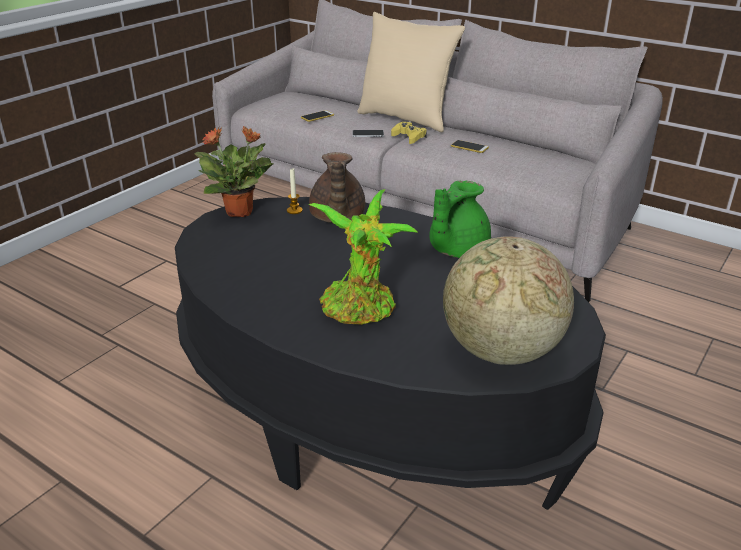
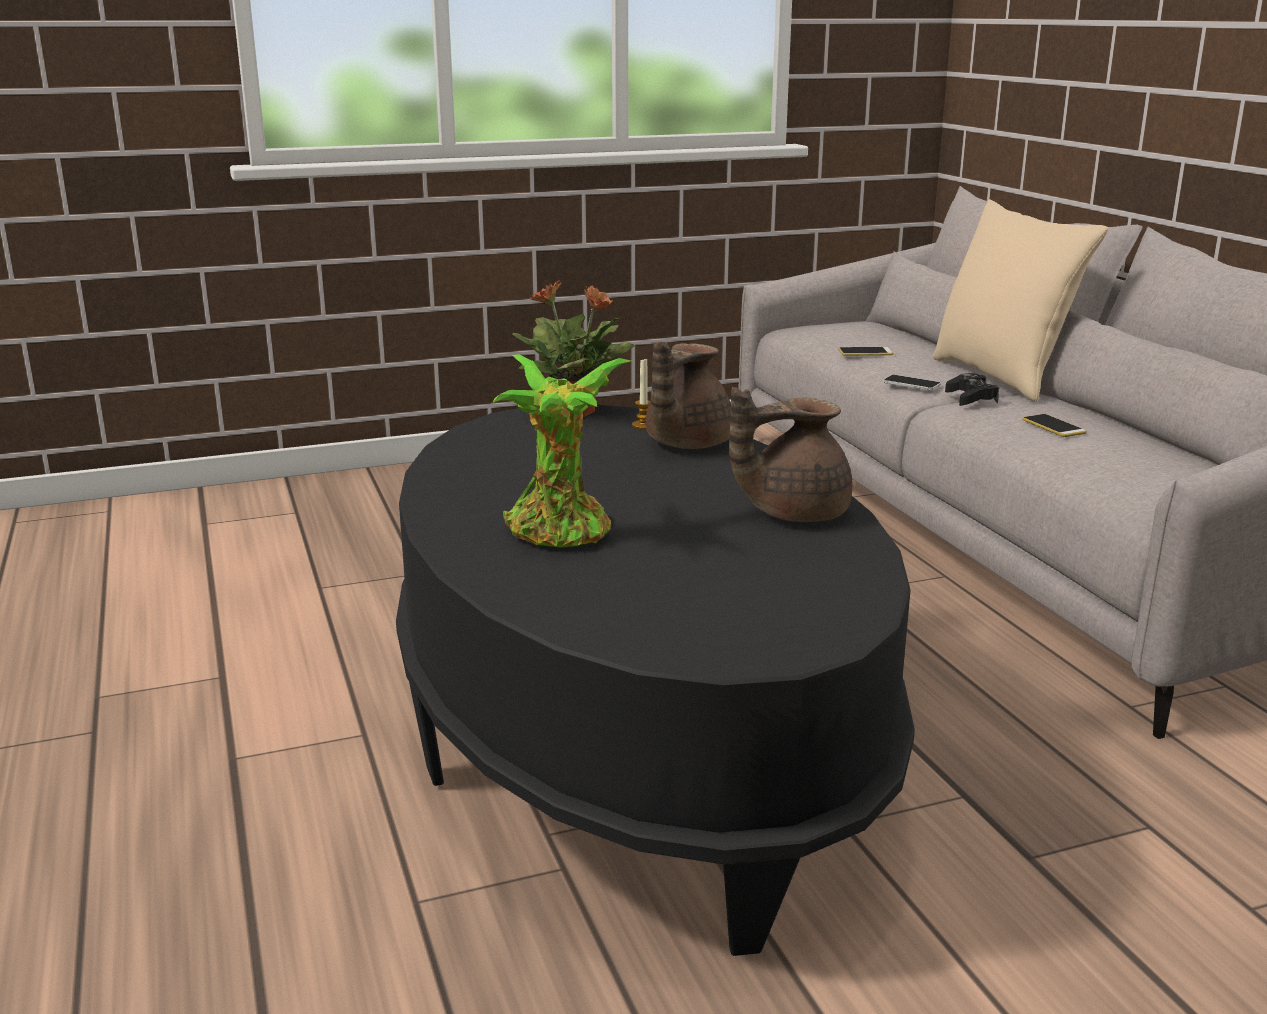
camera: 35 degrees right, 10 degrees down
(409, 137) = (971, 398): yellow game controller -> black game controller
(456, 250) = (792, 512): green teapot -> brown teapot
(500, 351) = (668, 623): globe -> none

